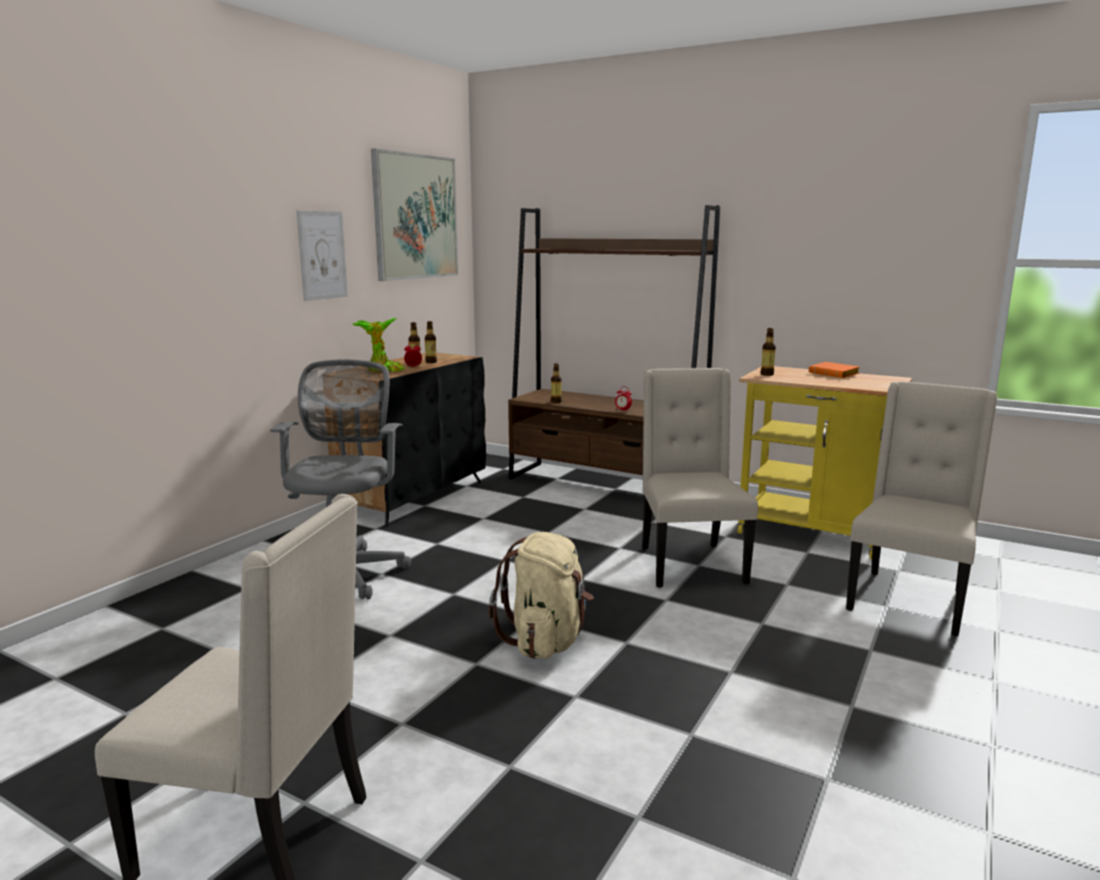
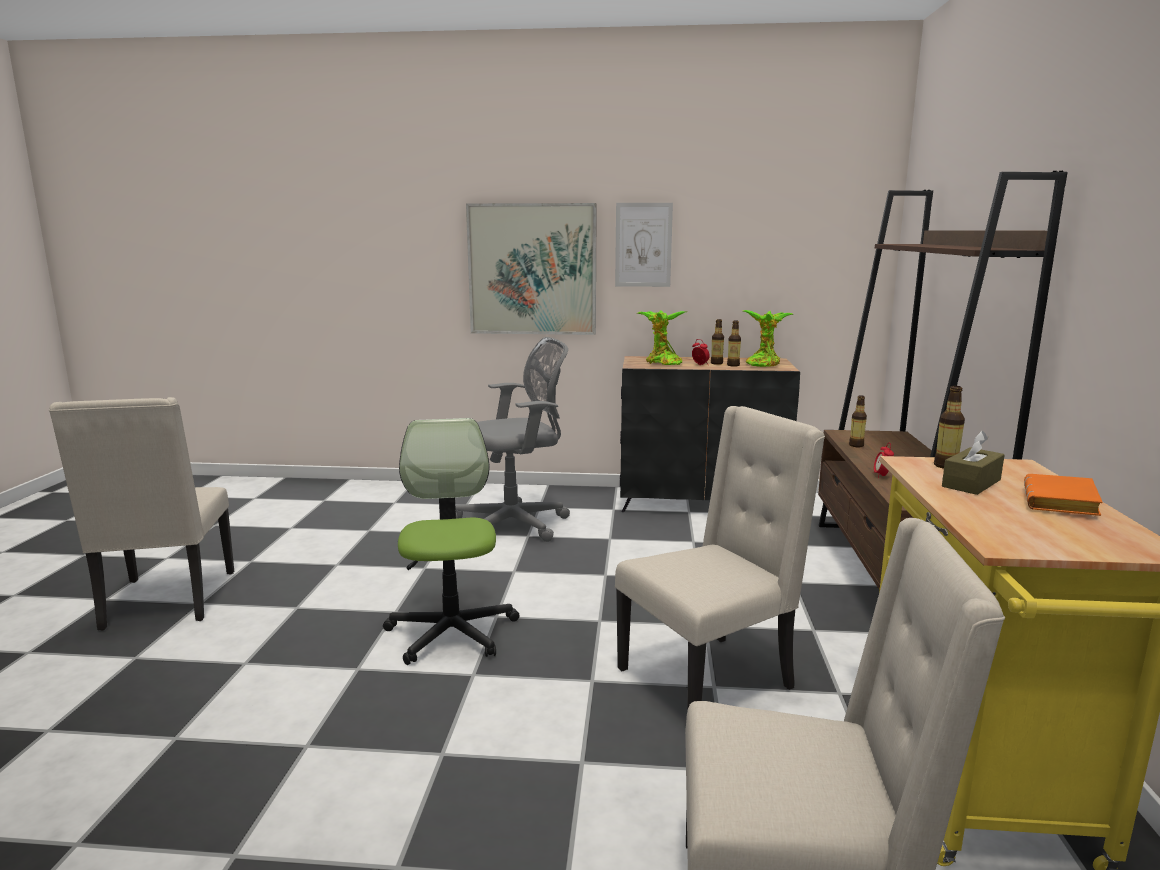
camera: 65 degrees right, 0 degrees up
(415, 217) = (789, 206): picture -> picture (532, 269)
(441, 357) = (763, 364): none -> potted plant
(546, 641) = (452, 632): beige backpack -> office chair
(798, 377) = (971, 483): none -> brown tissue box

